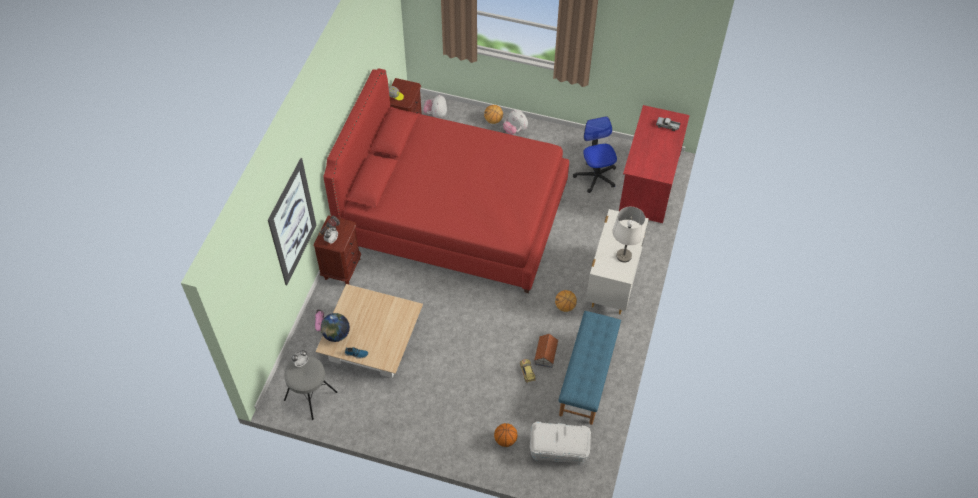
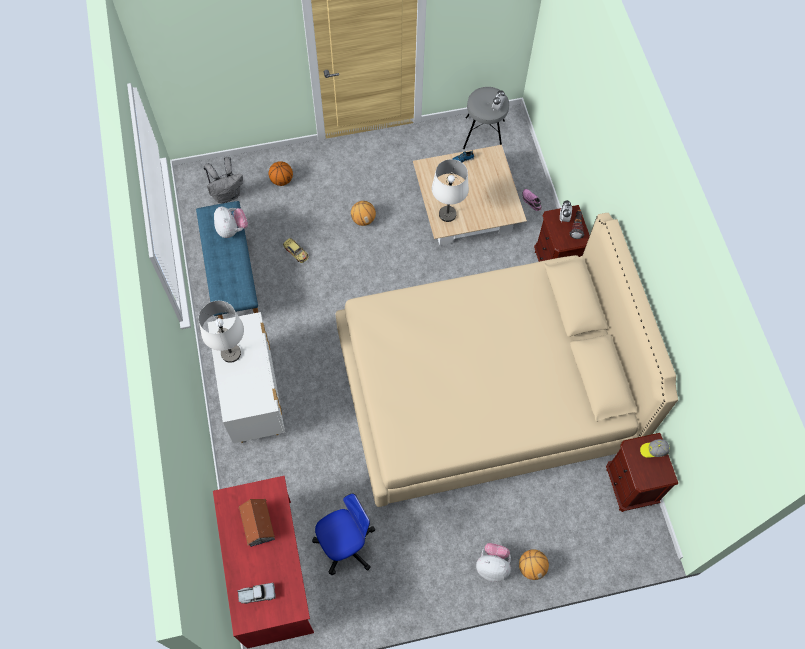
camera: 150 degrees right, 10 degrees up
(292, 222) = (587, 134): picture -> none
(336, 334) = (494, 167): globe -> none
(399, 316) = (447, 214): none -> white table lamp
(436, 114) = (612, 534): plush toy -> plush toy (232, 229)
(454, 215) = (484, 391): red bed -> beige bed
(545, 354) = (287, 277): toy house -> toy house (258, 524)
(558, 450) = (227, 194): white storage box -> grey backpack
(565, 306) = (293, 340): basketball -> basketball (363, 219)
(596, 176) = (345, 544): office chair -> office chair turned 75 degrees counterclockwise

